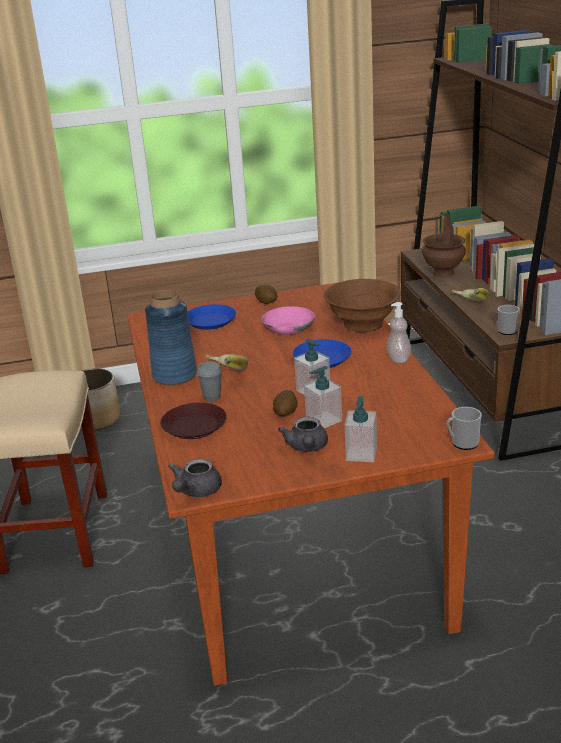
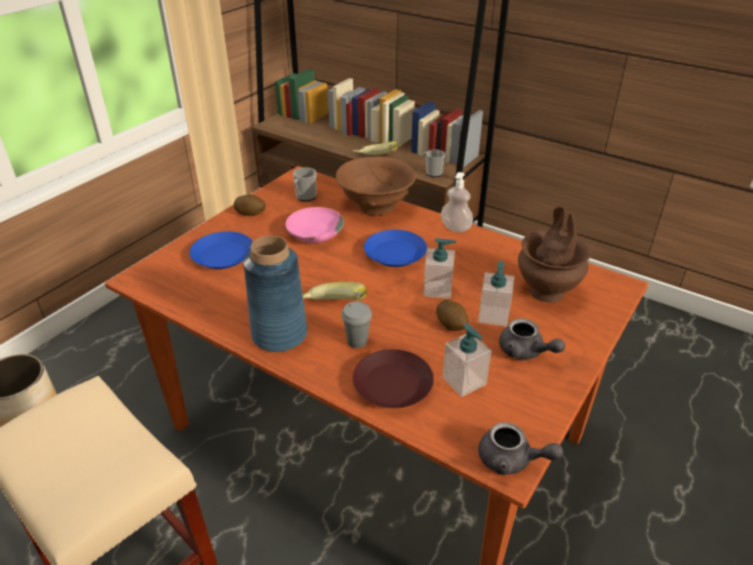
camera: 45 degrees left, 10 degrees up
(195, 491) = (512, 461): grey teapot -> grey teapot turned 45 degrees counterclockwise
(361, 454) = (573, 334): soap dispenser -> soap dispenser (464, 381)
(443, 273) = (316, 137): brown vase -> brown vase (547, 292)
(462, 443) = (620, 286): mug -> mug (304, 197)

